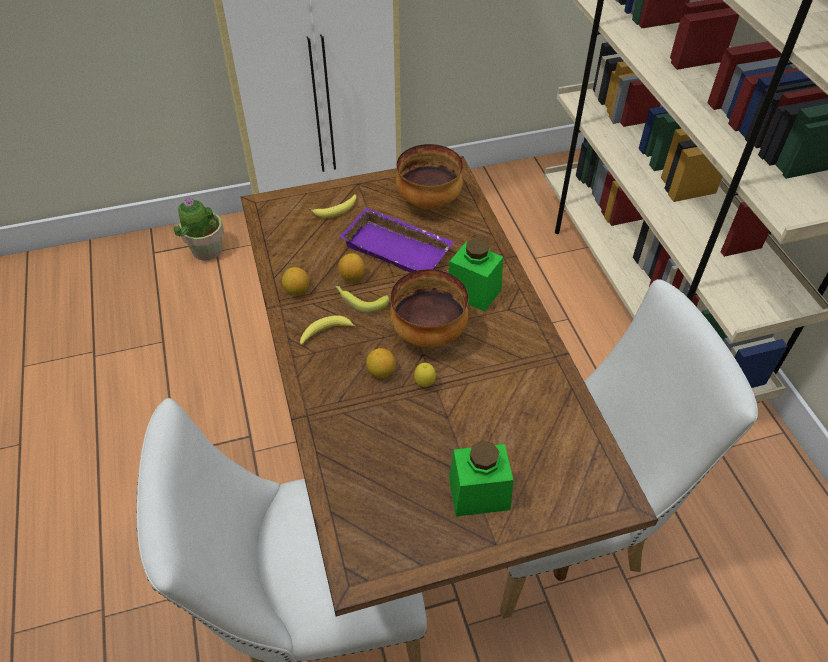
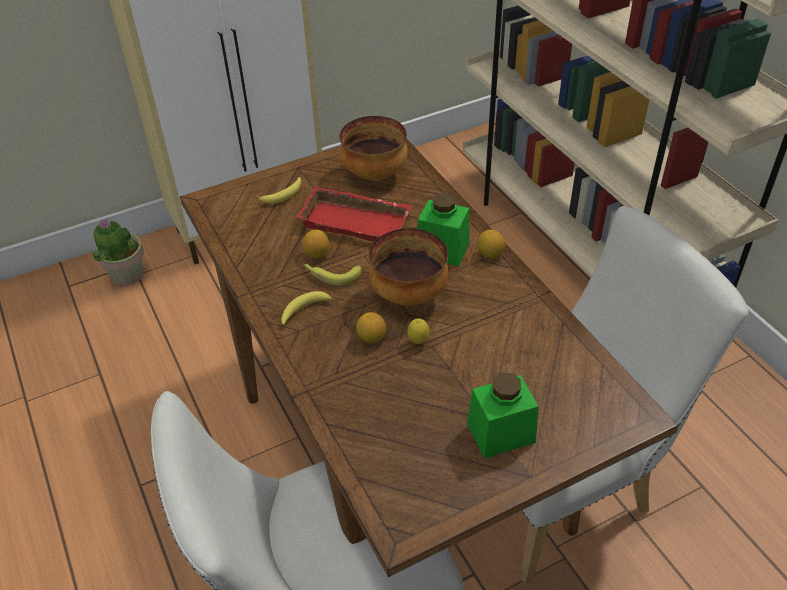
camera: 10 degrees left, 5 degrees down
(297, 290) = (264, 276): lemon -> lemon (490, 254)
(399, 248) = (357, 220): purple tray -> red tray

